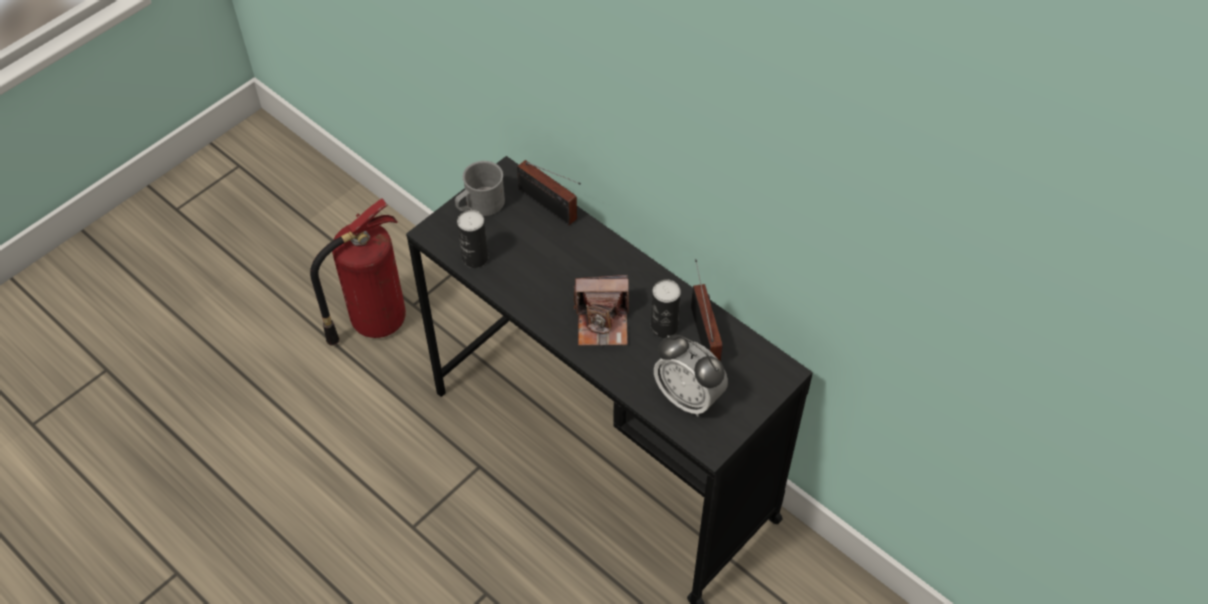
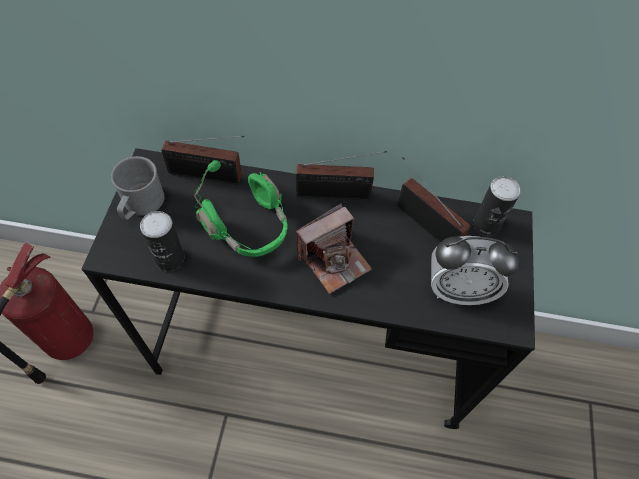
camera: 35 degrees left, 5 degrees up
(553, 264) = (249, 227): none -> green headphones
(646, 273) = (337, 194): none -> radio
(664, 327) = (388, 235): can -> can (486, 224)

